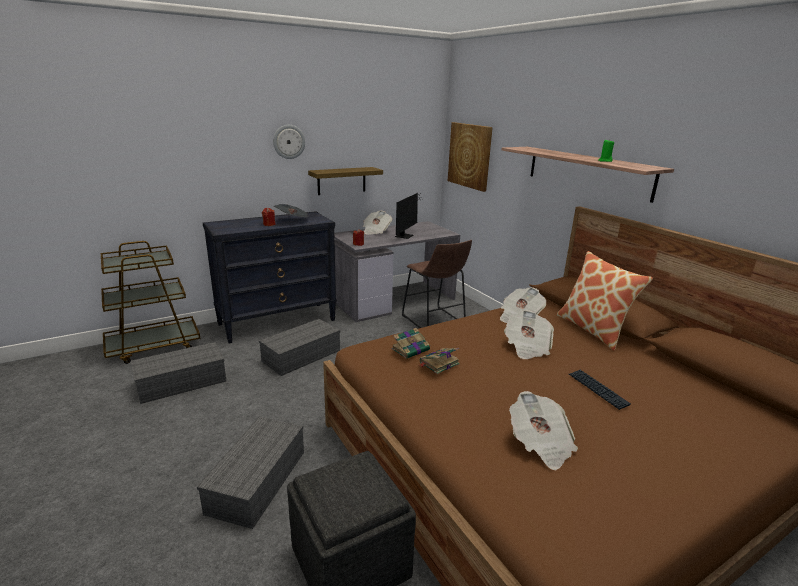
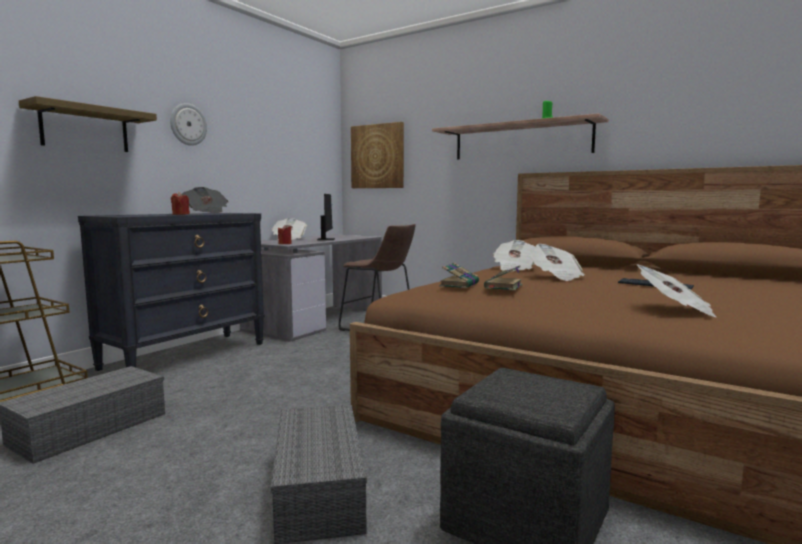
camera: 25 degrees left, 15 degrees down
(302, 355) = (252, 374): grey storage box -> none
(341, 180) = (246, 179): shelf -> shelf (85, 129)
(593, 329) = (585, 268): pillow -> none

